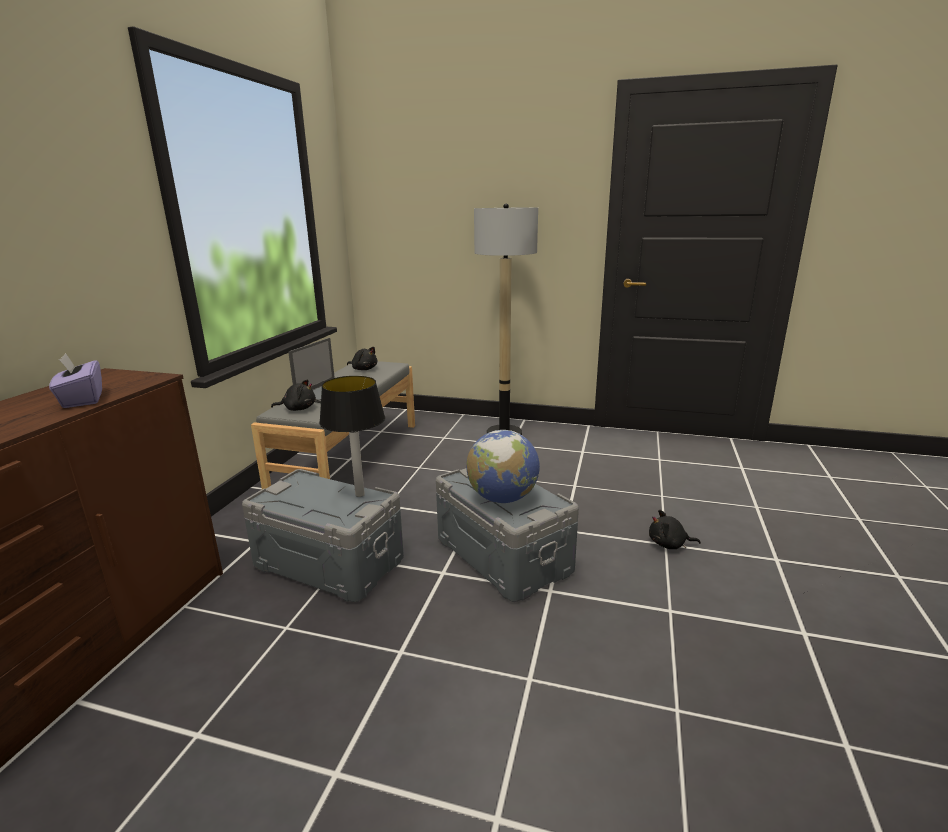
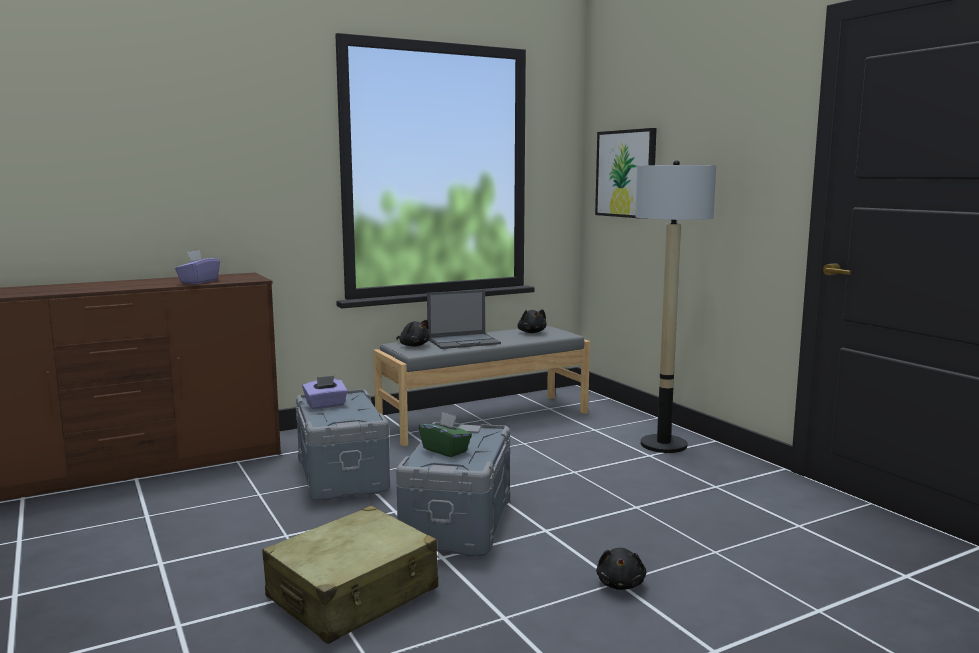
camera: 45 degrees right, 10 degrees down
(296, 500) = (326, 405): none -> purple tissue box
(359, 494) = (365, 415): table lamp -> none
(407, 215) = (626, 173): none -> picture
(502, 498) = (445, 450): globe -> green tissue box
(560, 665) = (353, 594): none -> beige suitcase
(669, 544) = (620, 584): black plush toy -> black plush toy turned 135 degrees counterclockwise

